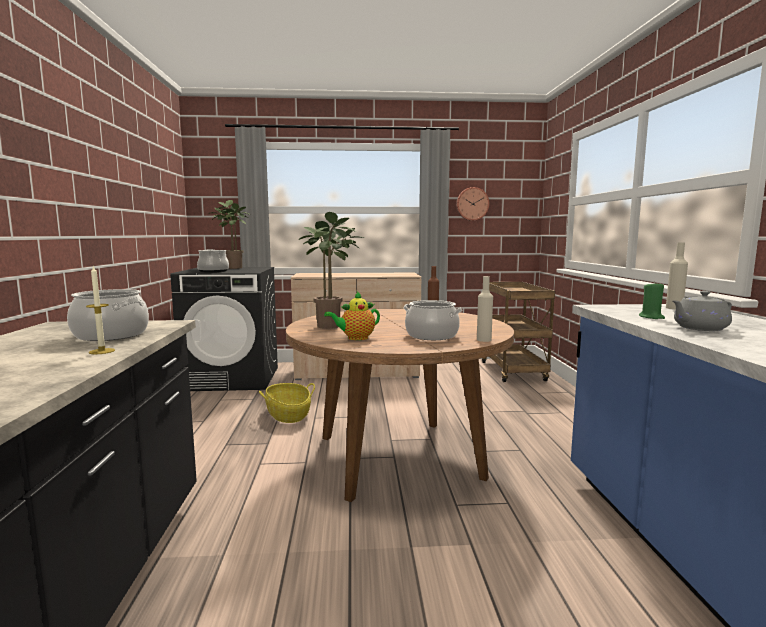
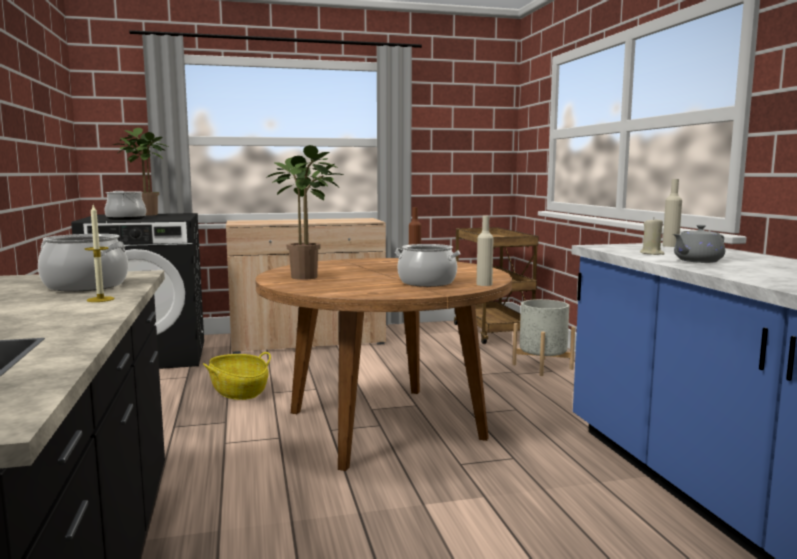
camera: 10 degrees left, 0 degrees up
(355, 338) = (345, 287): teapot -> none
(472, 204) = (438, 136): wall clock -> none
(552, 407) = (542, 367): none -> grey planter
(651, 317) = (651, 253): green candle -> beige candle

